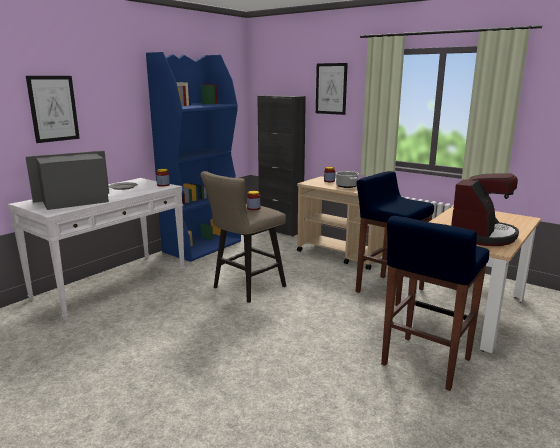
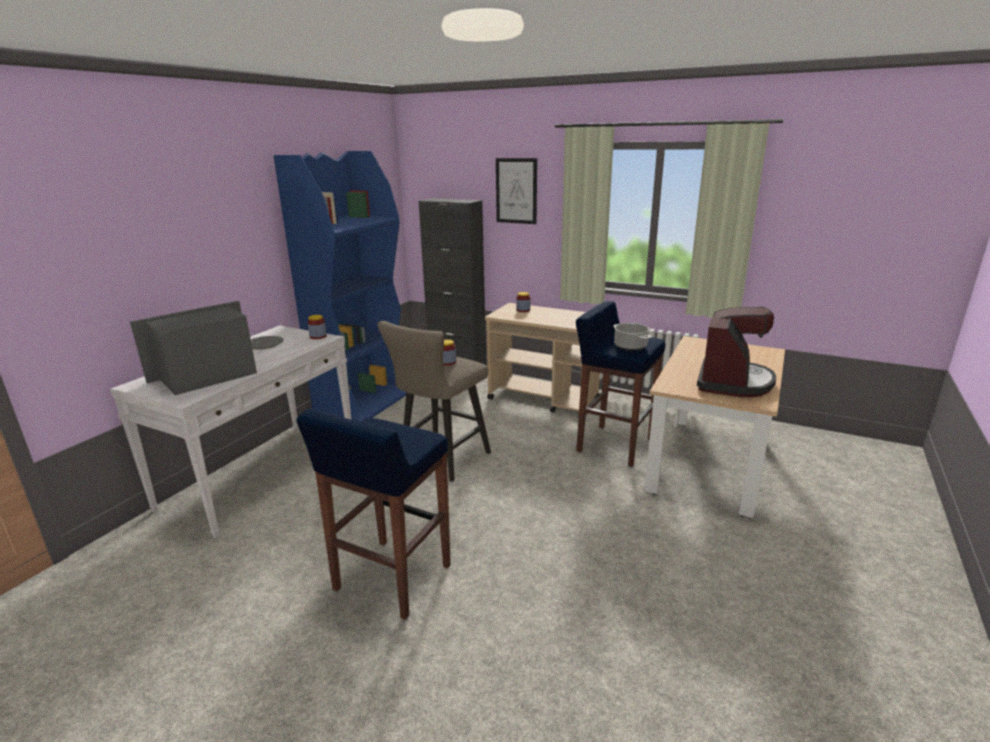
camera: 10 degrees left, 5 degrees up
(53, 108) = (158, 247): picture -> none
(347, 186) = (548, 317): cooking pot -> cooking pot (631, 346)
(425, 362) = (685, 540): blue stool -> blue stool (391, 579)

